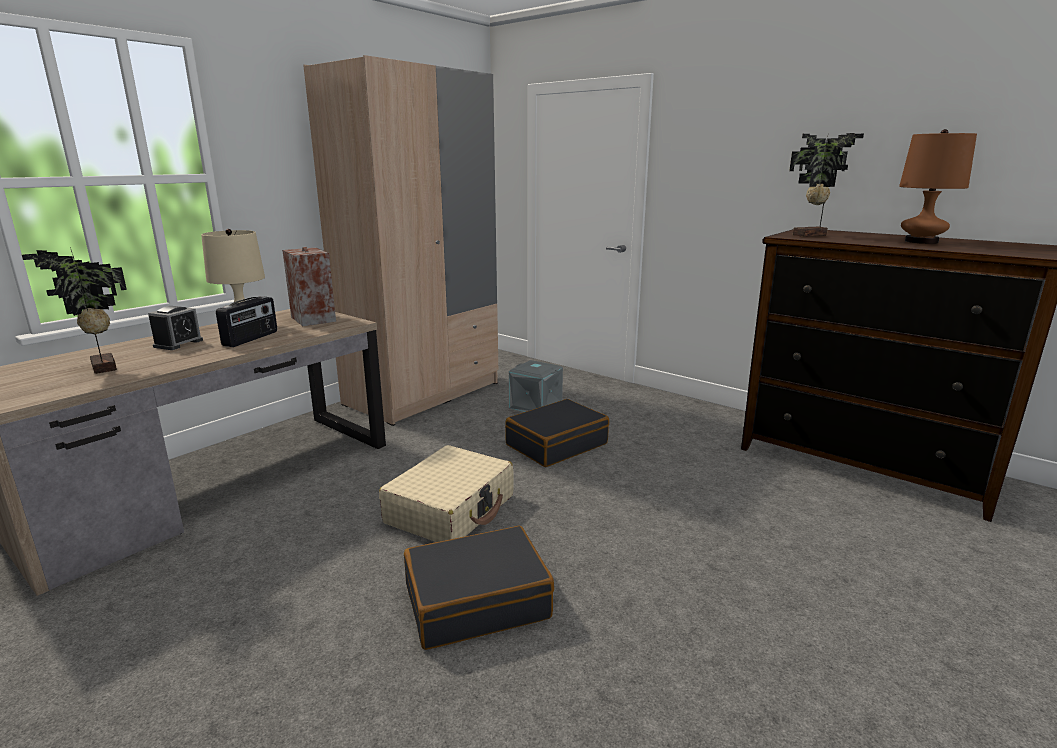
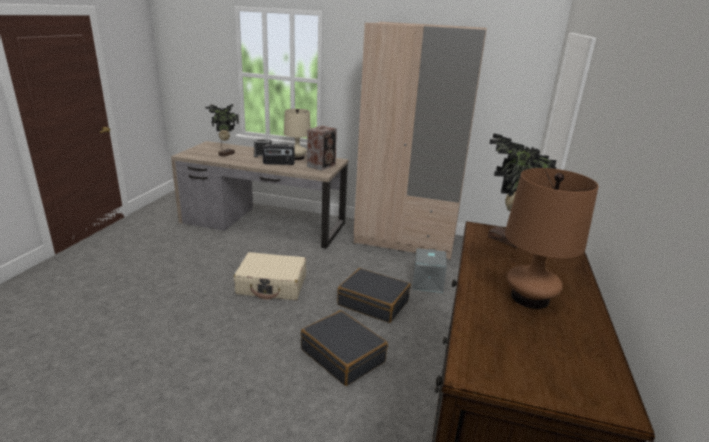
camera: 65 degrees right, 5 degrees up
(477, 601) = (196, 311): black suitcase -> black suitcase (343, 355)

